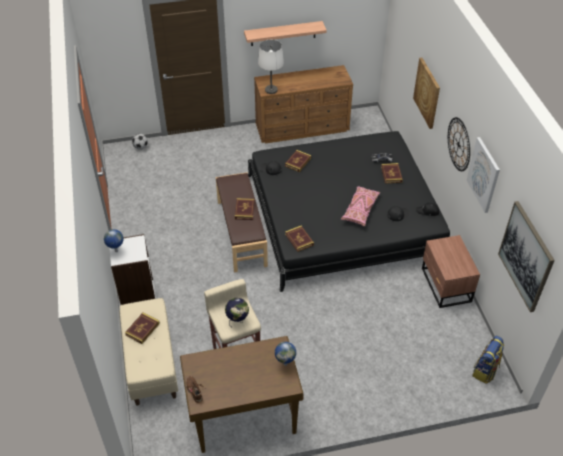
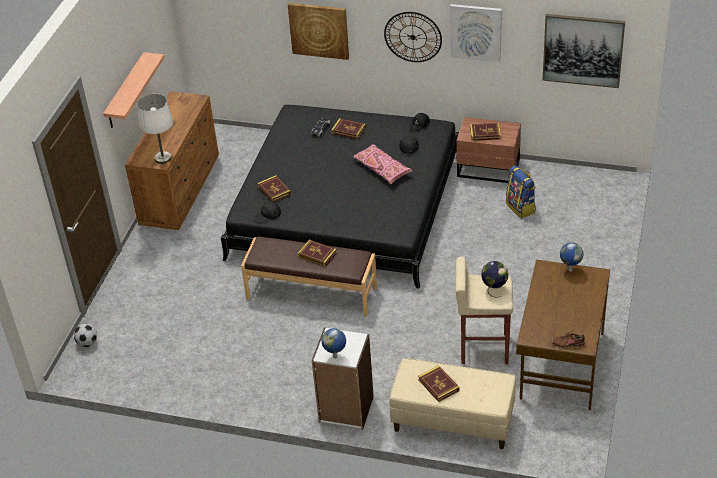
camera: 60 degrees left, 5 degrees down
(299, 239) = (392, 226): book -> book (485, 133)
(485, 371) = (601, 183): backpack -> backpack (521, 207)

